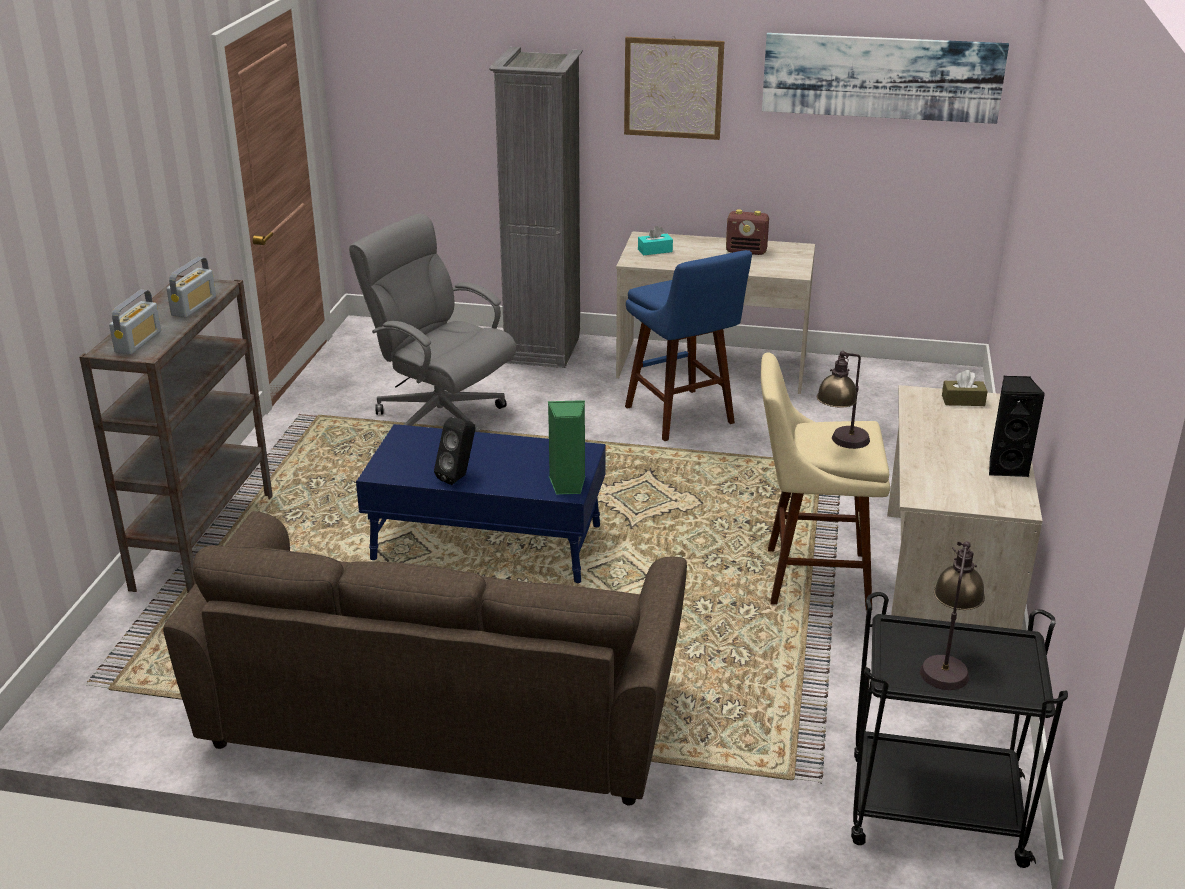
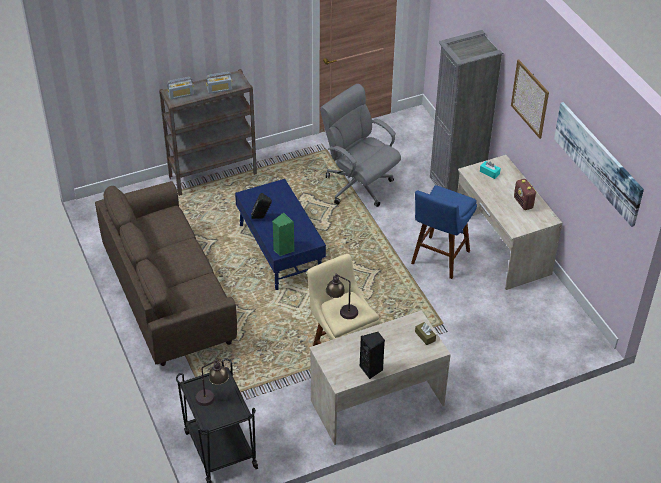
camera: 55 degrees right, 15 degrees up
(441, 420) = (358, 186): grey office chair -> grey office chair turned 45 degrees counterclockwise

